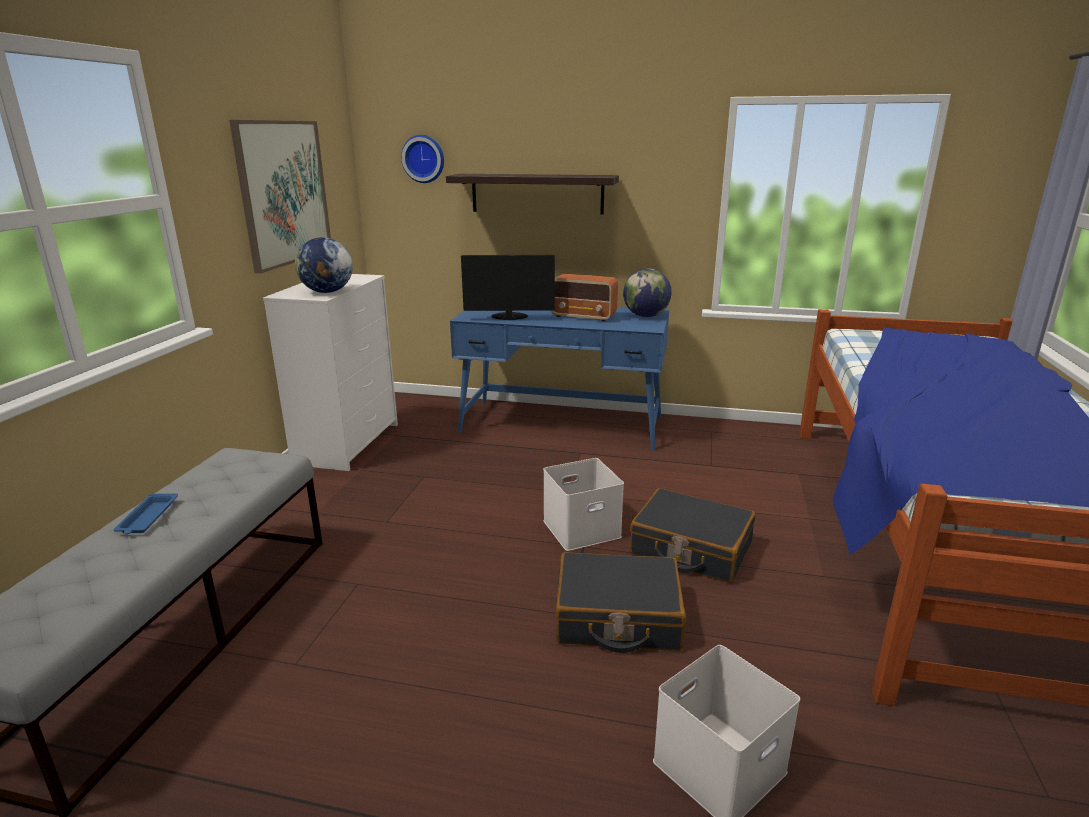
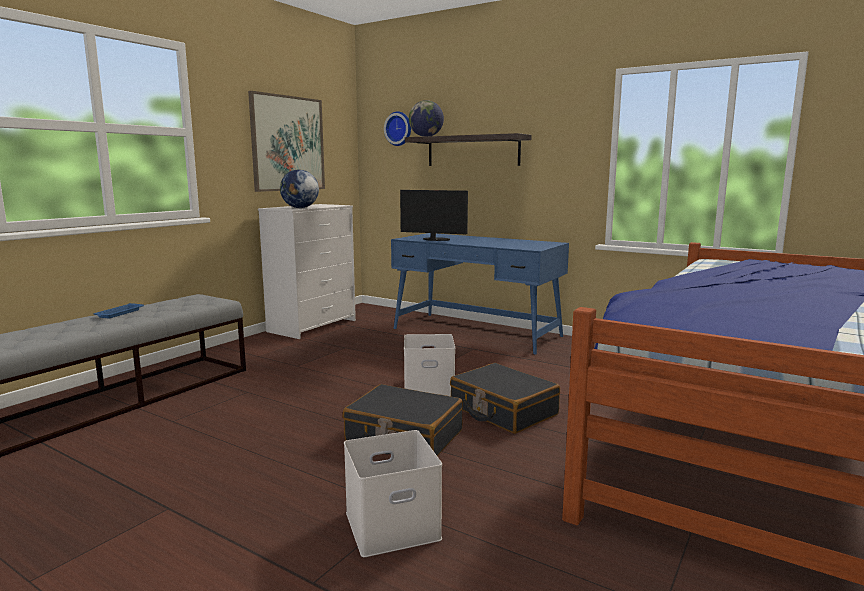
camera: 20 degrees right, 10 degrees down
(584, 316) = (492, 242): radio -> none
(646, 316) = (542, 244): globe -> globe (426, 137)

